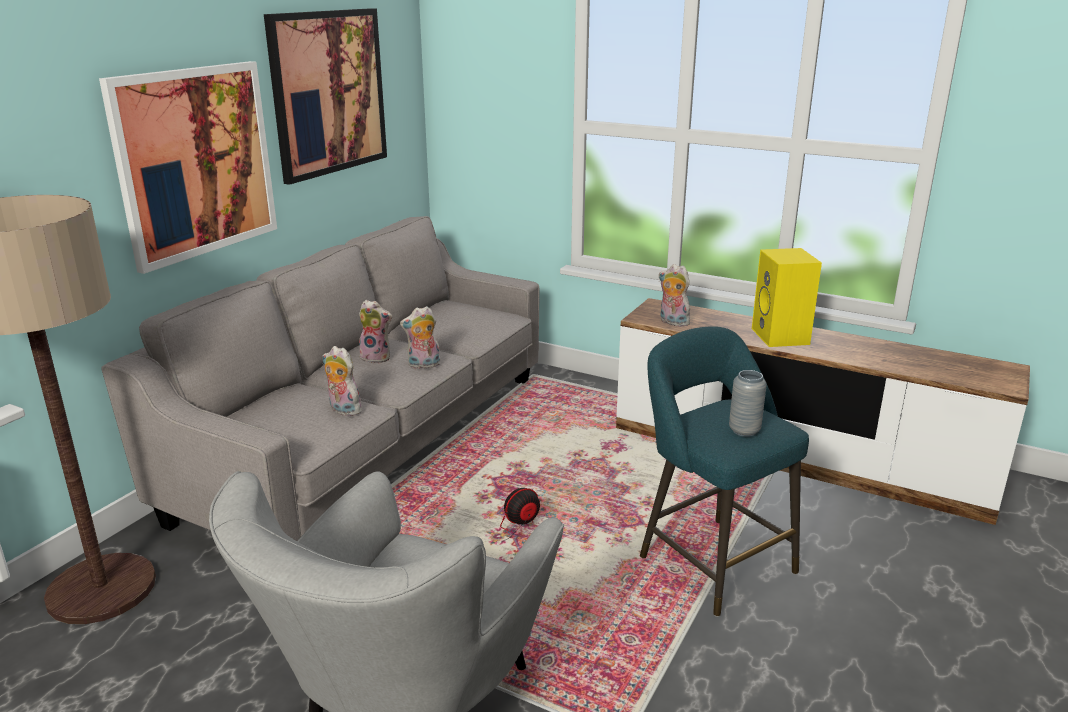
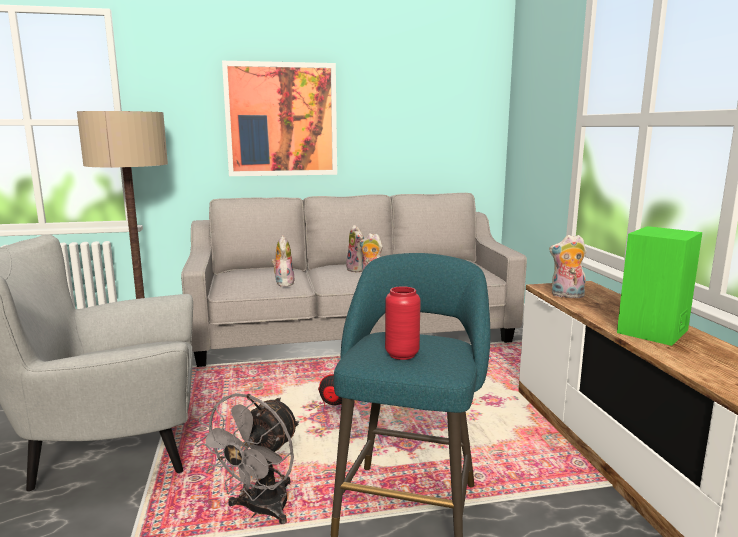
camera: 50 degrees right, 10 degrees down
(328, 93) = (403, 93): picture -> none
(642, 640) = (259, 511): none -> grey fan
(672, 322) = (566, 296): plush toy -> plush toy turned 75 degrees counterclockwise
(744, 431) = (402, 354): grey vase -> red vase
(782, 337) = (653, 332): yellow speaker -> green speaker

